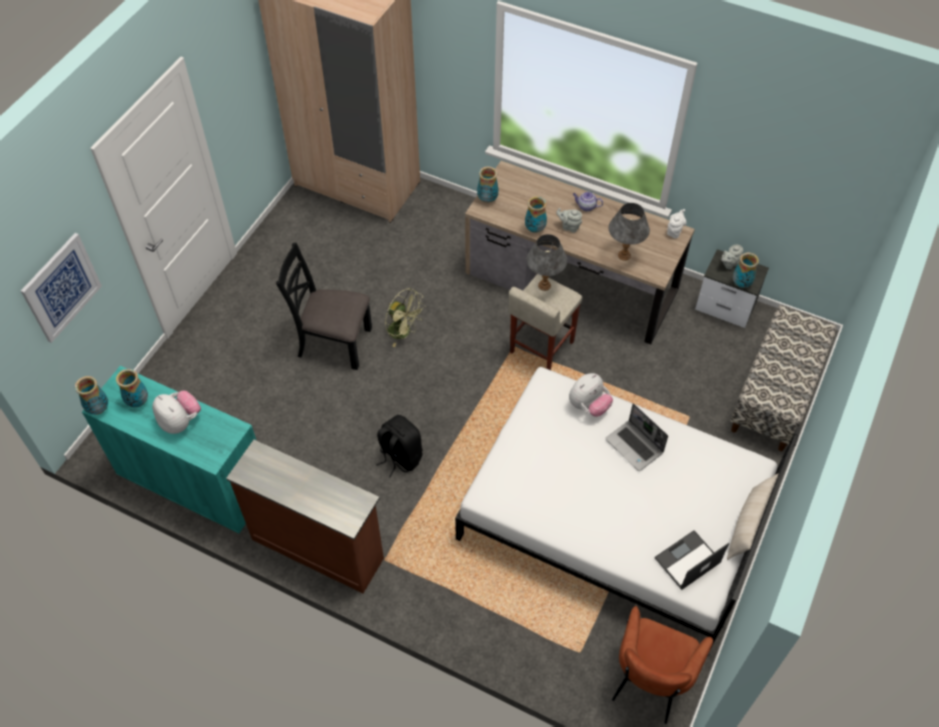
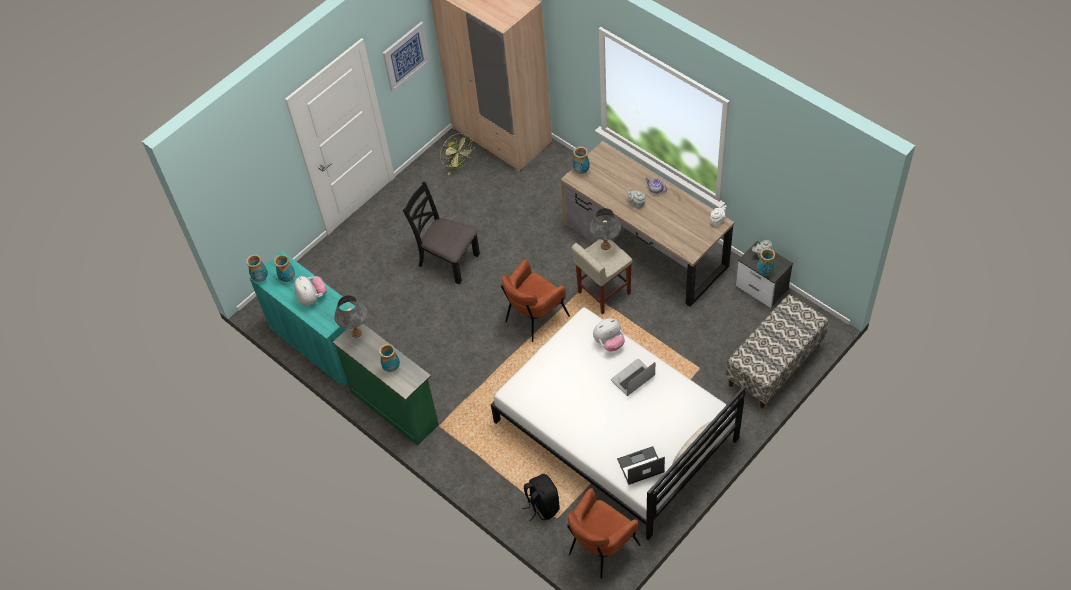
camera: 20 degrees right, 0 degrees up
(61, 287) = (251, 190): picture -> picture (405, 56)
(318, 547) = (395, 407): brown dresser -> green dresser
(400, 457) = (471, 355): black backpack -> black backpack (542, 506)
(403, 332) = (502, 262): green fan -> green fan (458, 166)
(465, 392) = (534, 317): none -> brown armchair
(534, 229) = (609, 200): vase -> vase (391, 367)
(623, 255) = (670, 233): grey table lamp -> grey table lamp (356, 332)
(635, 446) = (632, 379): laptop -> laptop turned 75 degrees clockwise

